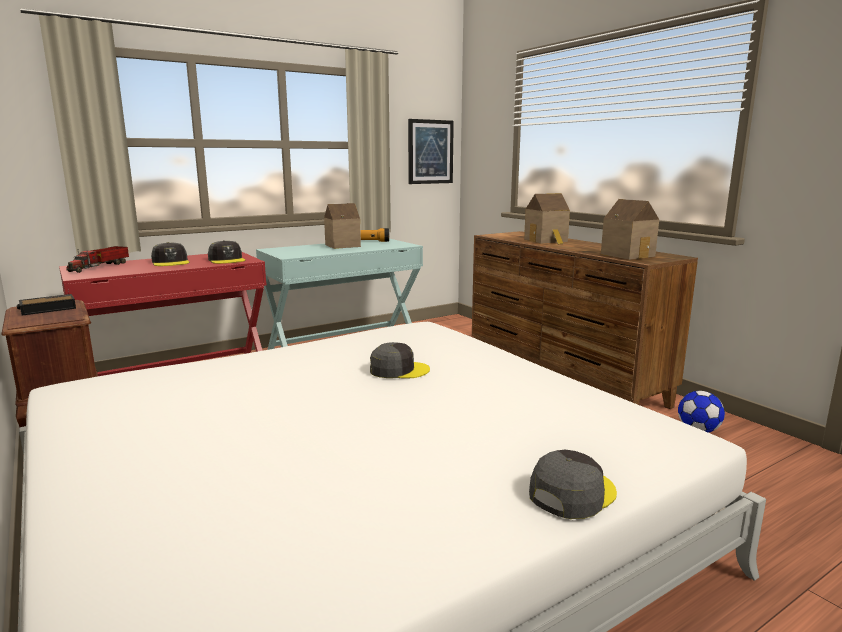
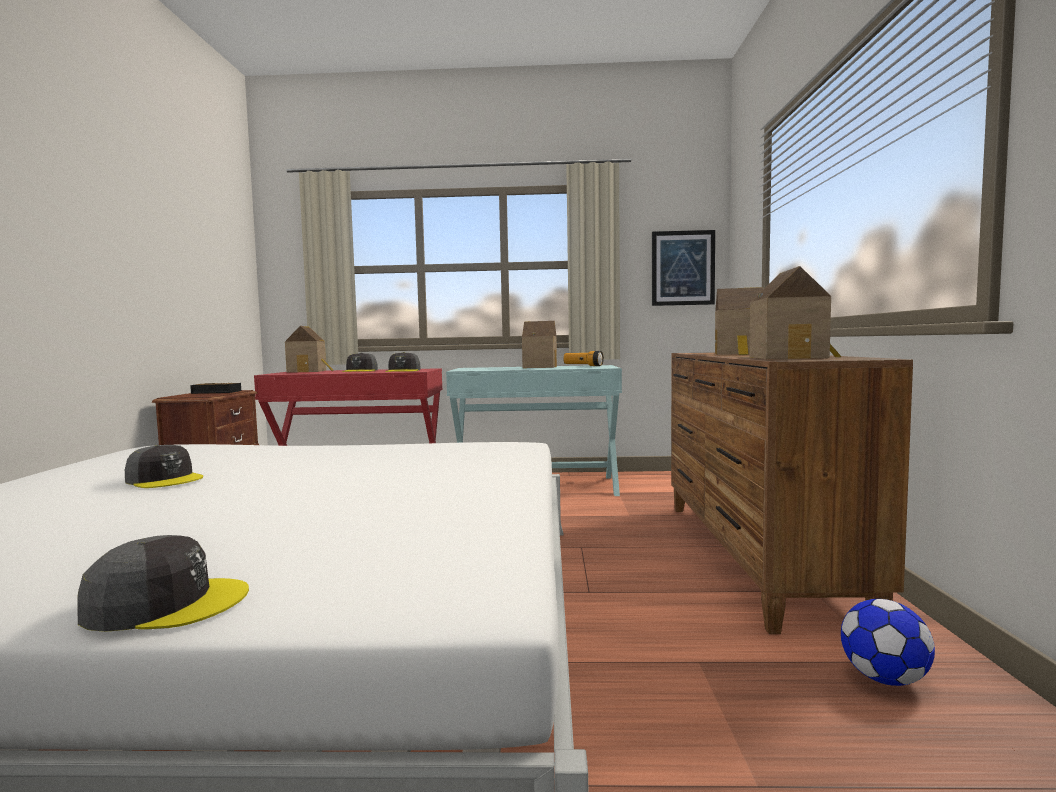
camera: 35 degrees right, 10 degrees down
(100, 266) = (309, 371): toy truck -> toy house
(398, 370) = (382, 469): grey cap -> grey cap (165, 479)

